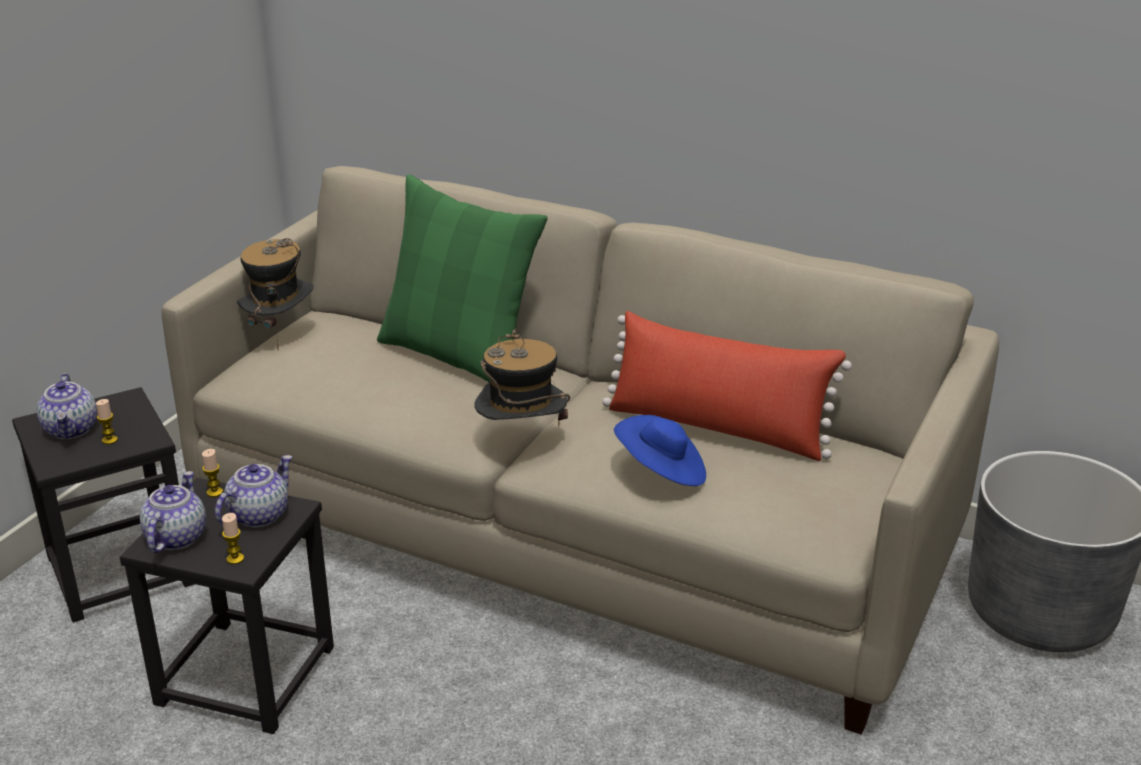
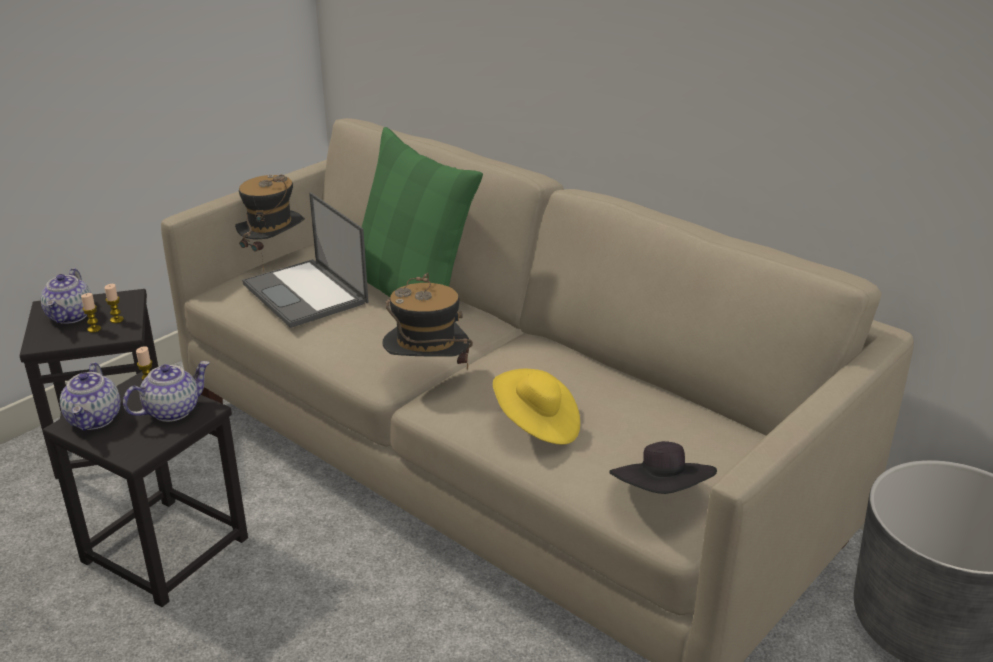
camera: 15 degrees right, 0 degrees up
(175, 537) = (95, 419): teapot -> teapot turned 150 degrees clockwise
(235, 559) = (131, 446): candle -> candle (117, 320)
(343, 369) = (306, 294): none -> laptop
(661, 471) = (537, 425): blue hat -> yellow hat
(717, 428) = (612, 392): red pillow -> none
(812, 519) = (662, 495): none -> black hat

